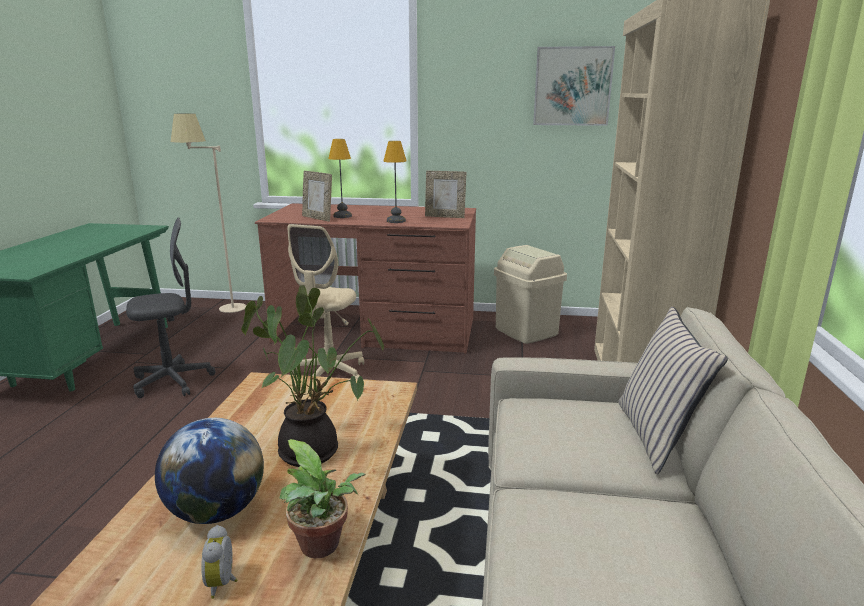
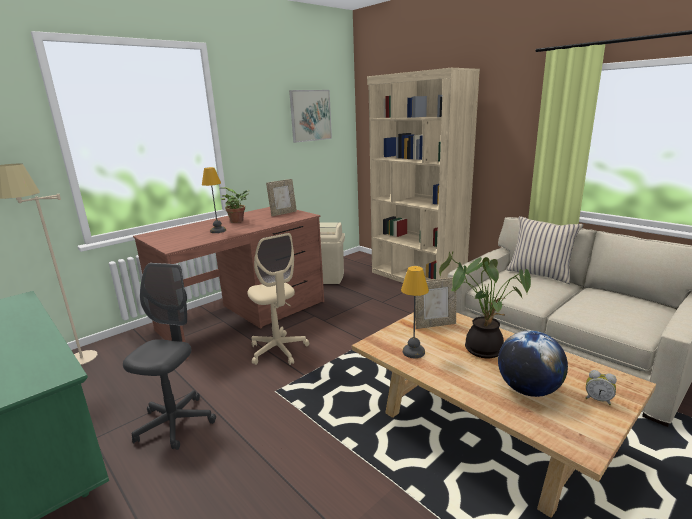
camera: 50 degrees left, 0 degrees up
(318, 218) = (207, 237): picture frame -> picture frame (435, 324)
(322, 548) = (580, 367): potted plant -> potted plant (238, 221)
(396, 220) = (266, 223): table lamp -> table lamp (413, 351)

